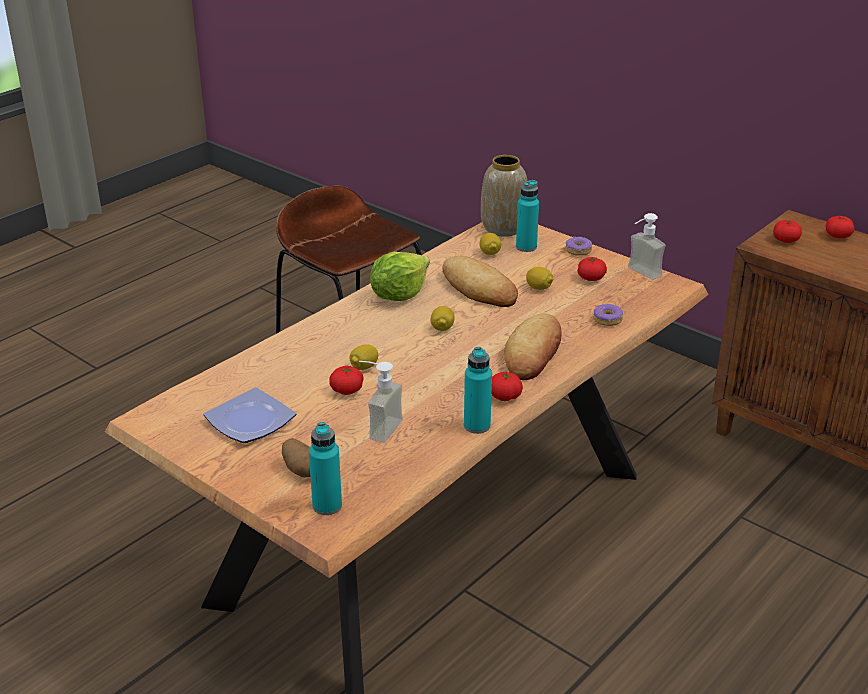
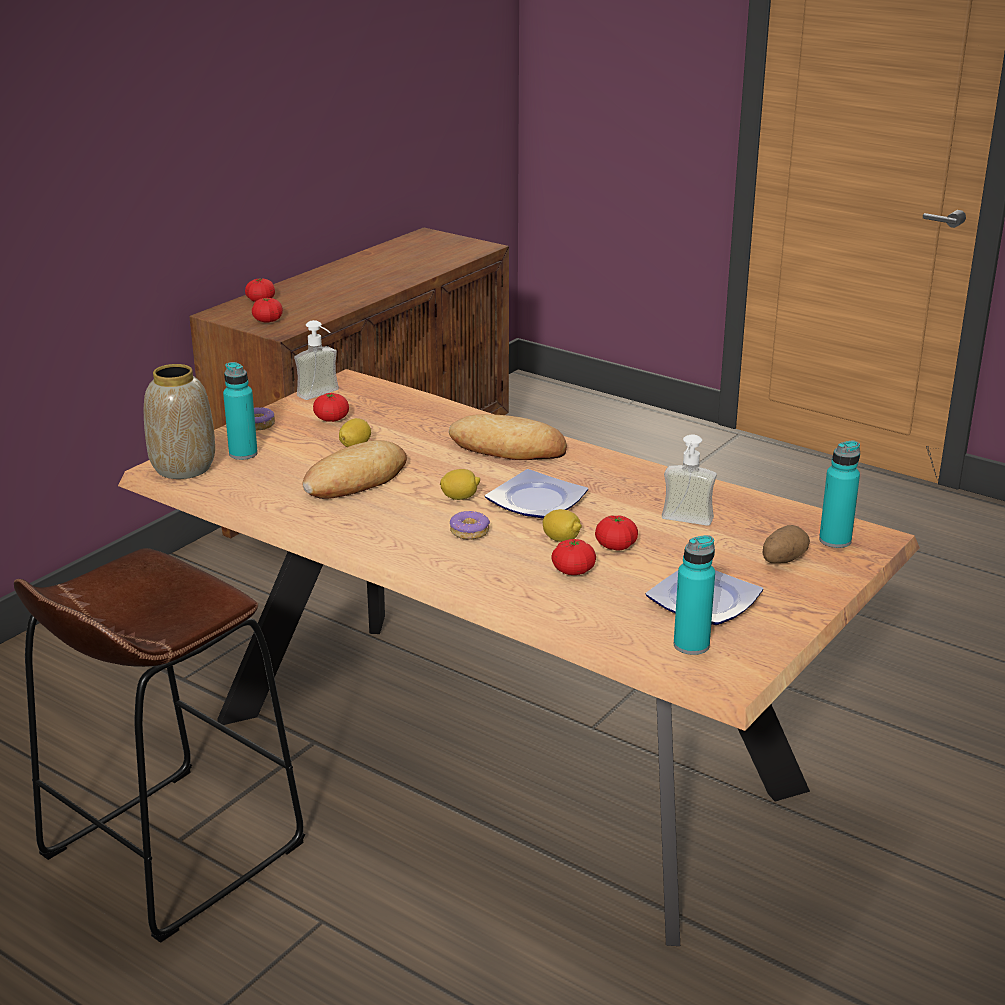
camera: 95 degrees left, 5 degrees down
(399, 295) = (375, 528): lettuce -> none
(432, 360) = (536, 500): none -> plate
(477, 426) = (660, 473): turquoise bottle -> turquoise bottle (691, 645)
(490, 253) = (257, 475): lemon -> none
(505, 396) = (600, 460): tomato -> tomato (573, 571)
(607, 320) = (430, 412): donut -> donut (470, 532)

